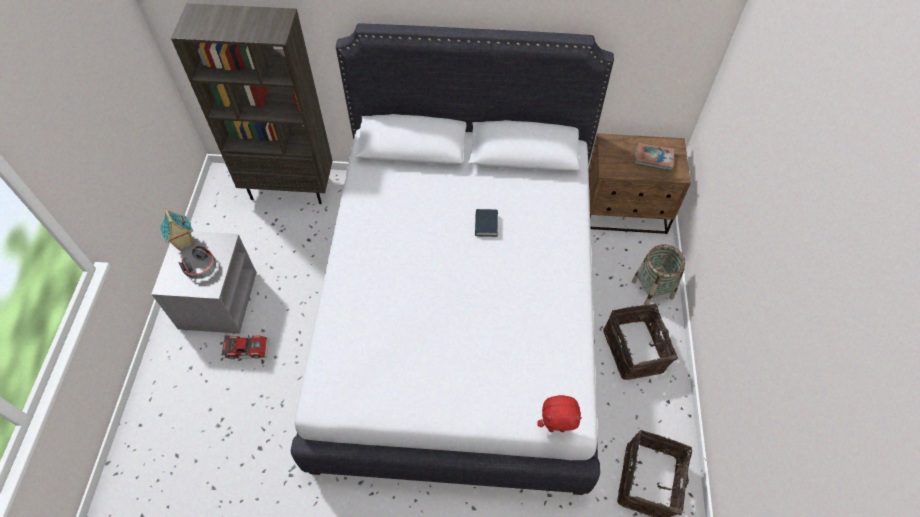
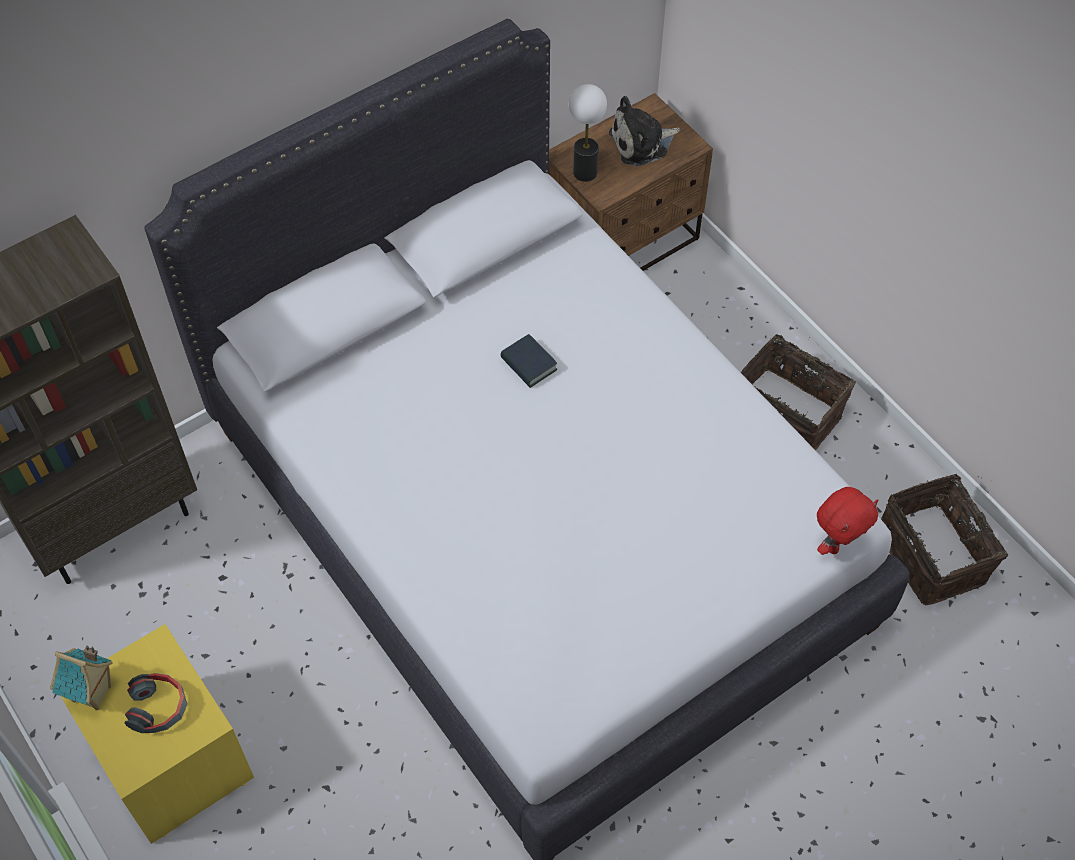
camera: 40 degrees left, 0 degrees up
(217, 300) = (169, 759): grey nightstand -> yellow nightstand
(247, 348) = (285, 787): toy car -> none
(610, 155) = (585, 172): none -> table lamp
(652, 289) = (742, 323): basket -> none
(653, 158) = (642, 143): book -> plush toy

